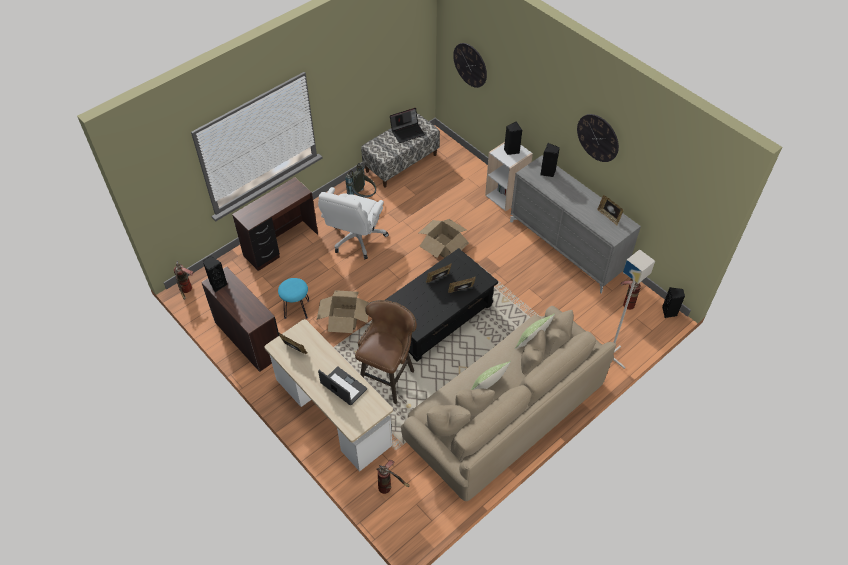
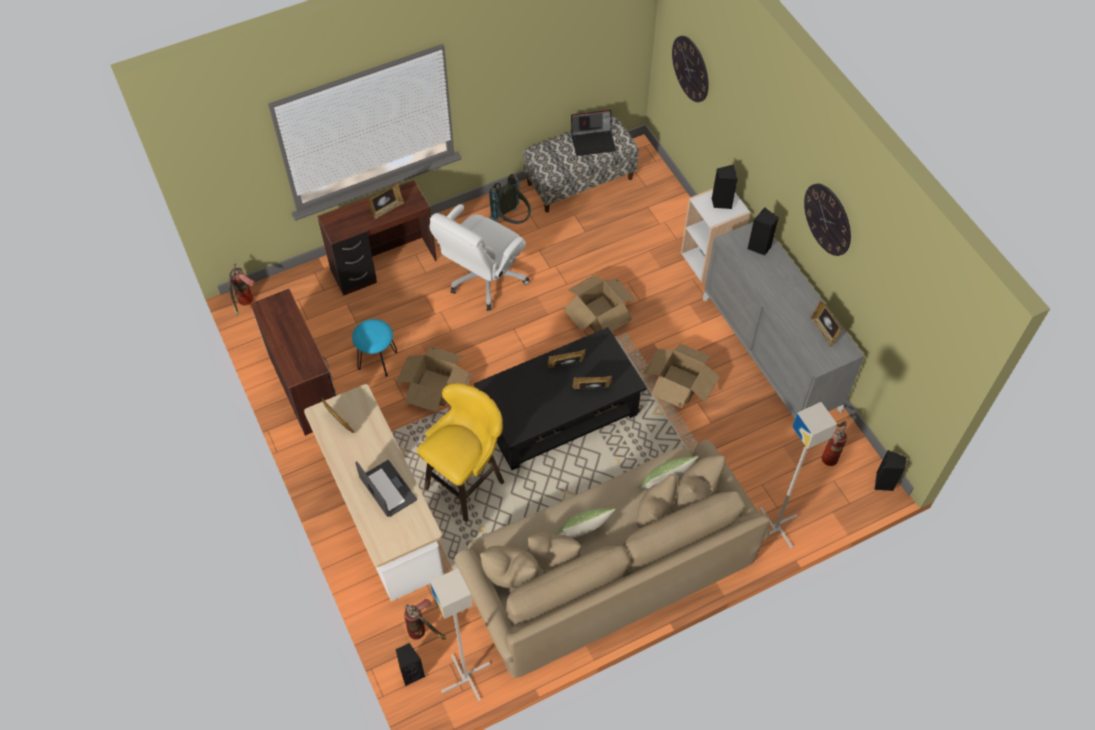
camera: 15 degrees right, 5 degrees up
(218, 284) = (270, 311): black speaker -> black speaker (411, 672)
(281, 200) = (386, 209): none -> picture frame
(388, 377) = (467, 483): brown stool -> yellow stool
(431, 511) = (466, 678): none -> grey floor lamp
(513, 279) = (679, 384): none -> cardboard box

